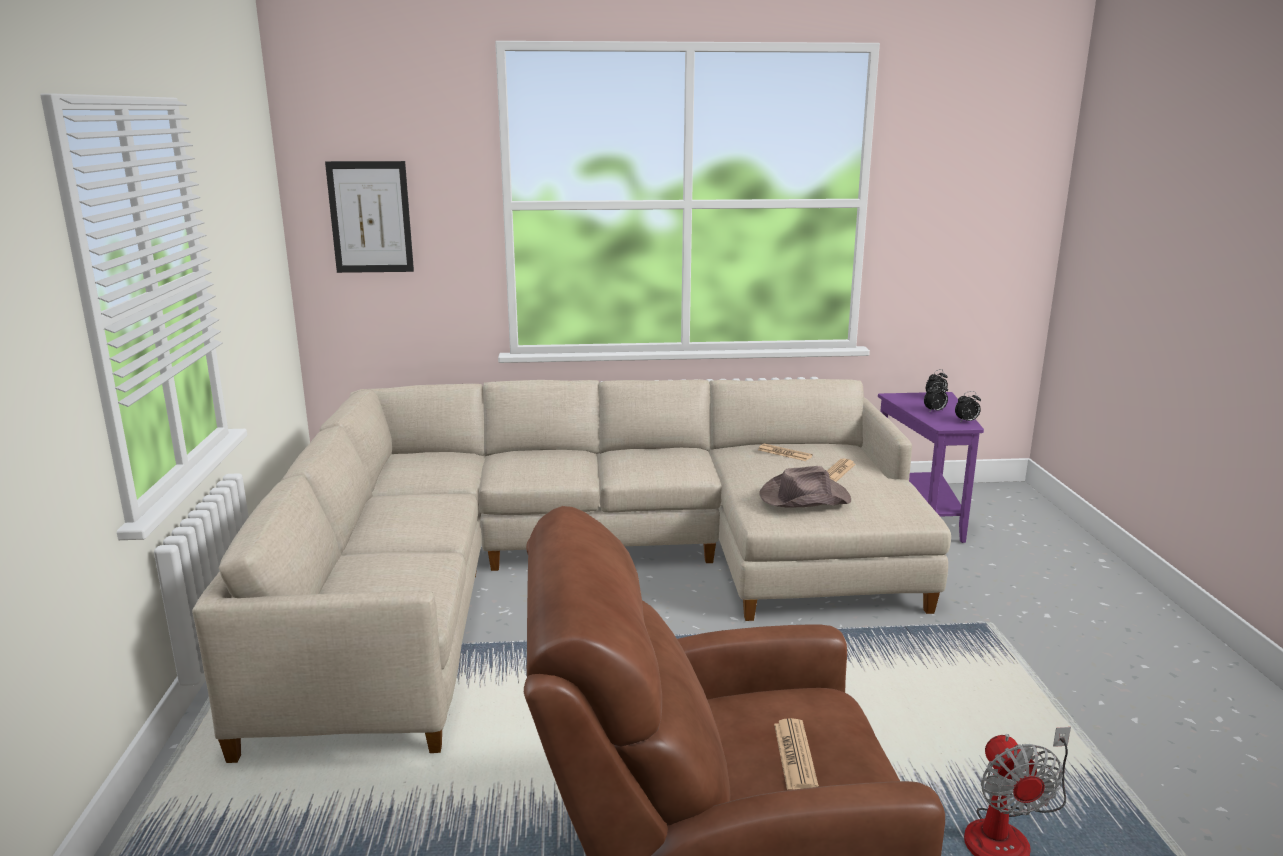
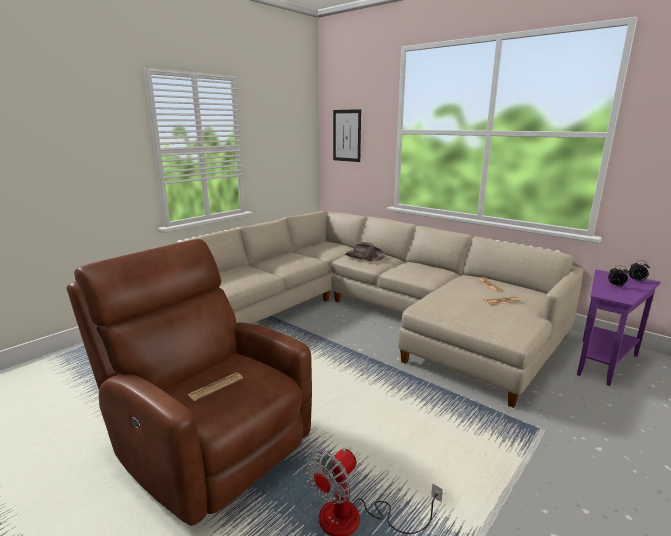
camera: 45 degrees right, 0 degrees up
(803, 498) = (454, 305): brown hat -> brown hat (364, 256)
(966, 421) = (628, 297): alarm clock -> none

